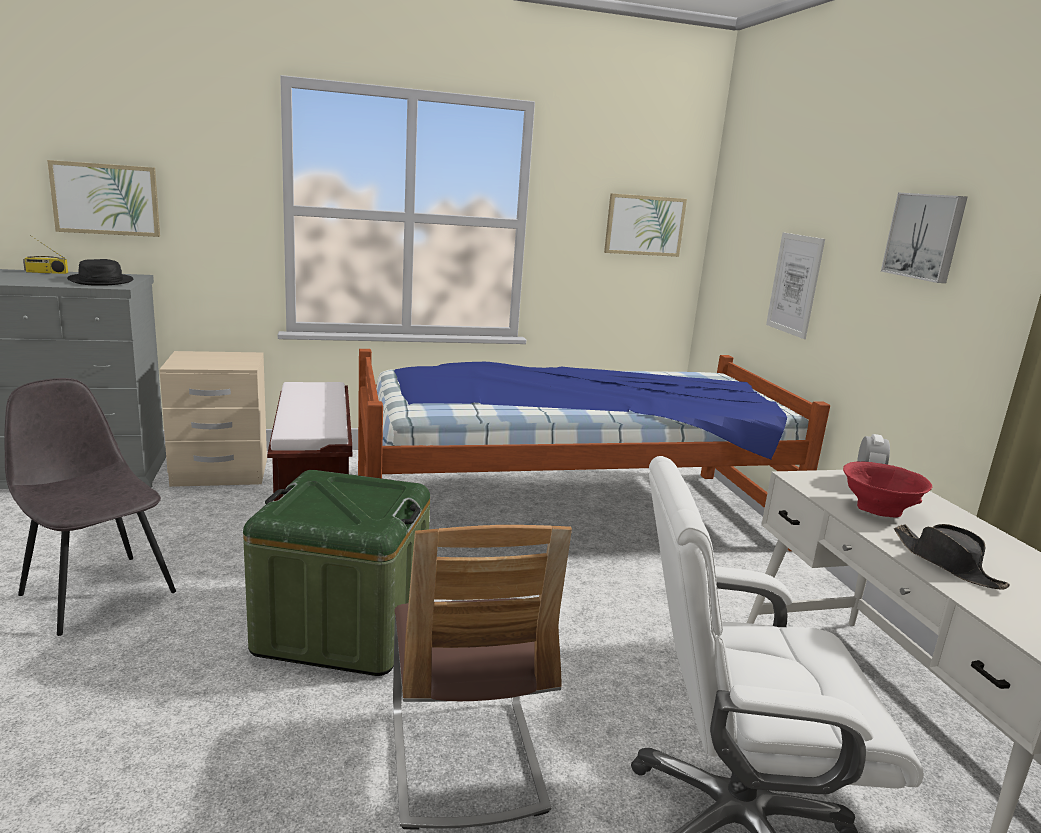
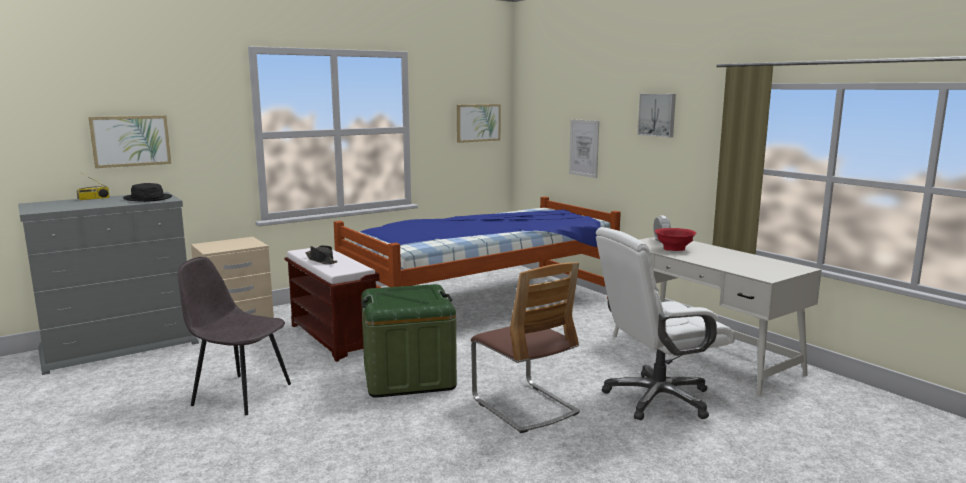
camera: 20 degrees left, 5 degrees down
(946, 563) = (714, 261): black hat -> black hat (321, 260)

